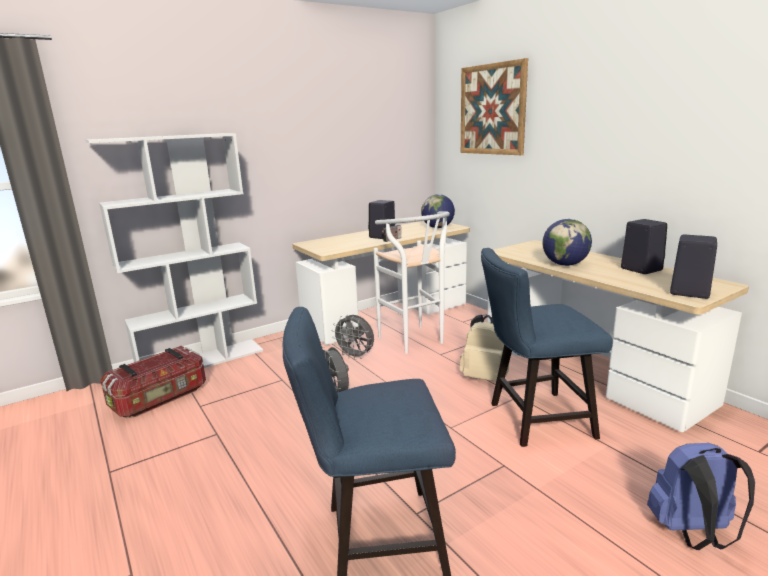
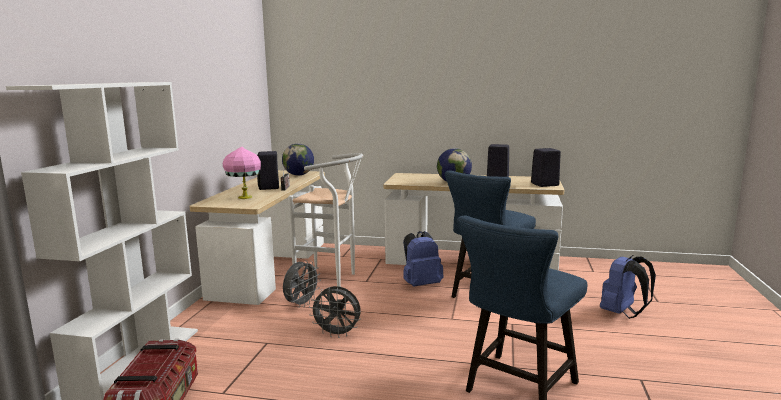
camera: 45 degrees left, 5 degrees down
(341, 243) = (244, 197): none -> pink table lamp
(355, 356) = (301, 304): grey fan -> grey fan turned 45 degrees counterclockwise
(485, 377) = (421, 284): beige backpack -> blue backpack
(492, 109) = (340, 67): picture -> none

